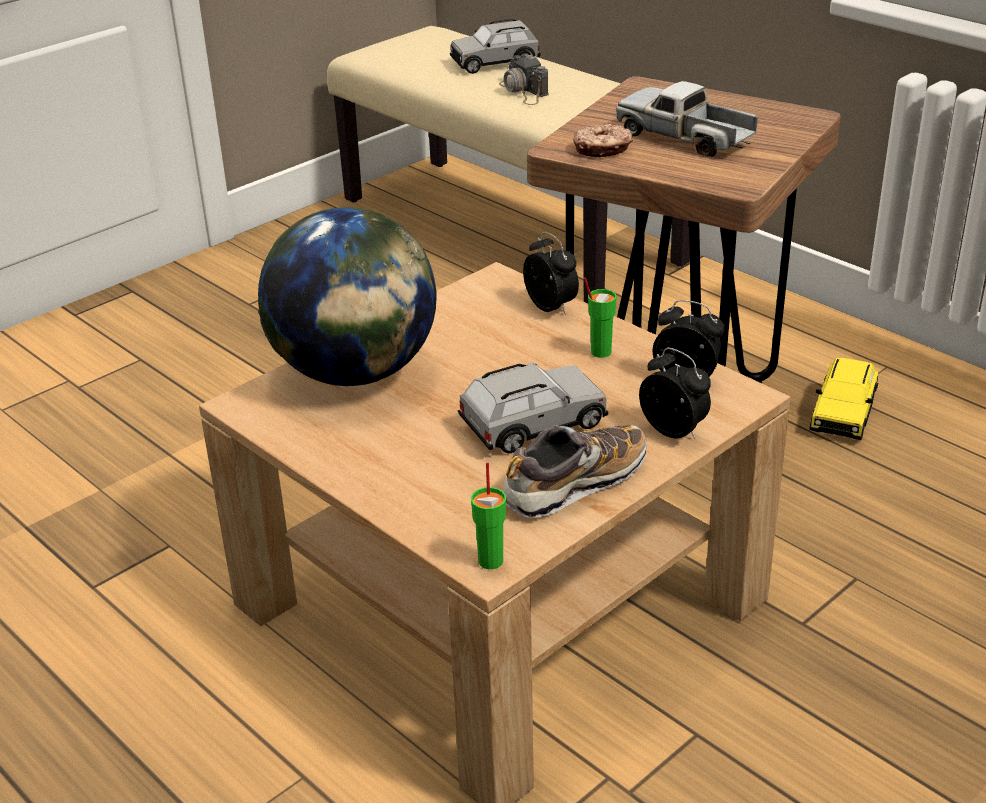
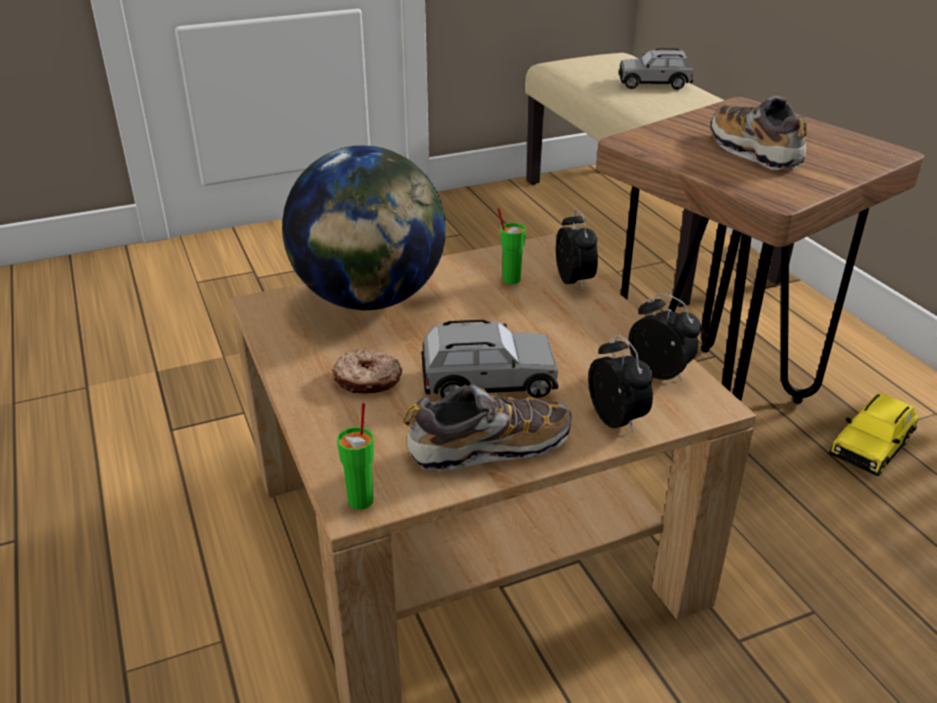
camera: 20 degrees right, 0 degrees up
(524, 91) = (664, 107): camera -> none
(600, 352) = (593, 329): green cup -> green cup (511, 279)
(602, 149) = (668, 148): donut -> donut (367, 381)
(685, 138) = (754, 151): toy truck -> shoe

